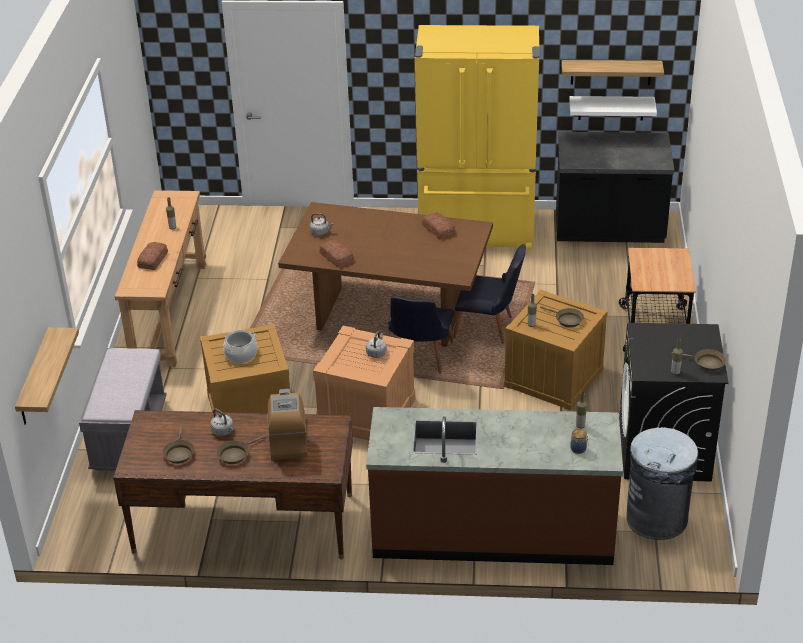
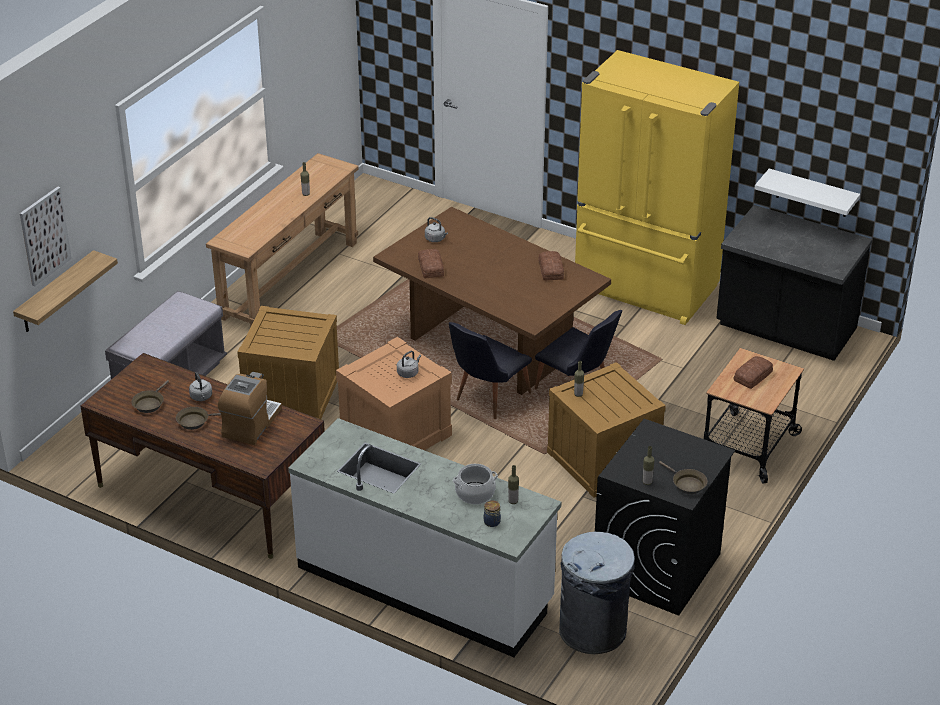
camera: 25 degrees right, 0 degrees up
(21, 322) = (44, 236): none -> picture
(153, 259) = (265, 219): bread -> bread (754, 376)
(241, 355) = (284, 334): cooking pot -> cooking pot (475, 493)
(493, 532) = (425, 585): brown counter -> white counter
(567, 320) = (617, 401): brown frying pan -> none
(611, 72) = (814, 153): shelf -> none

